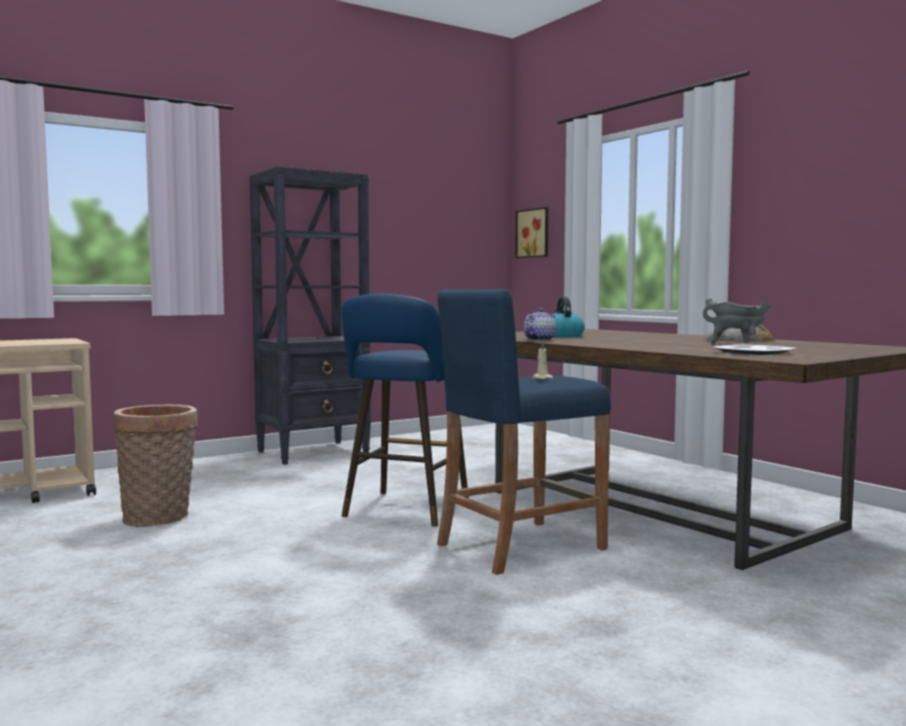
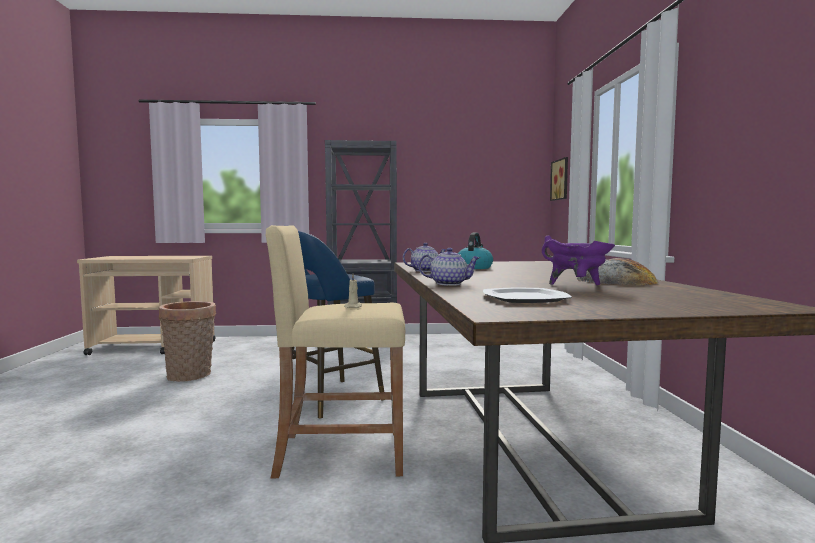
camera: 30 degrees right, 0 degrees up
(520, 546) = (341, 453): blue stool -> beige stool
(638, 347) = (449, 284): none -> teapot
(737, 344) = (577, 286): grey cooking pot -> purple cooking pot

